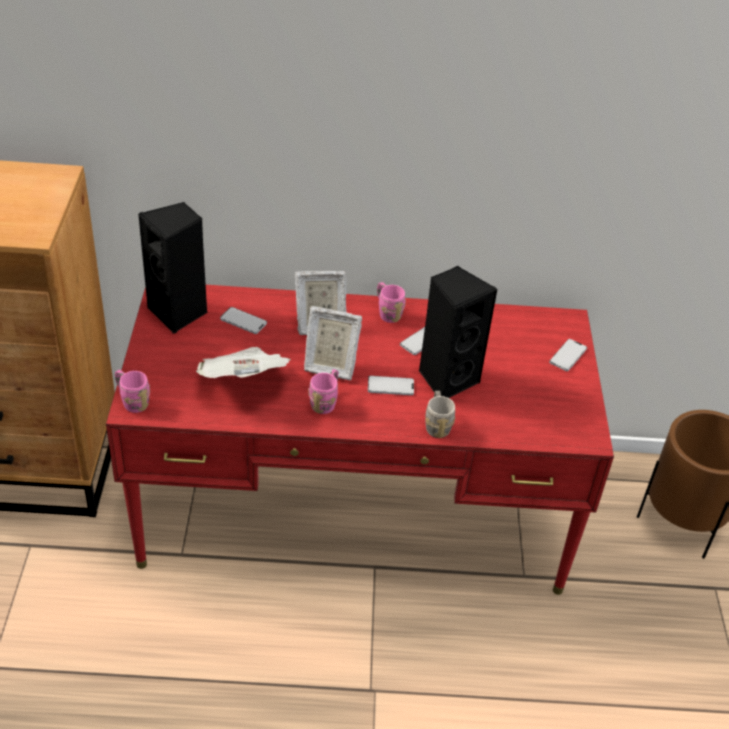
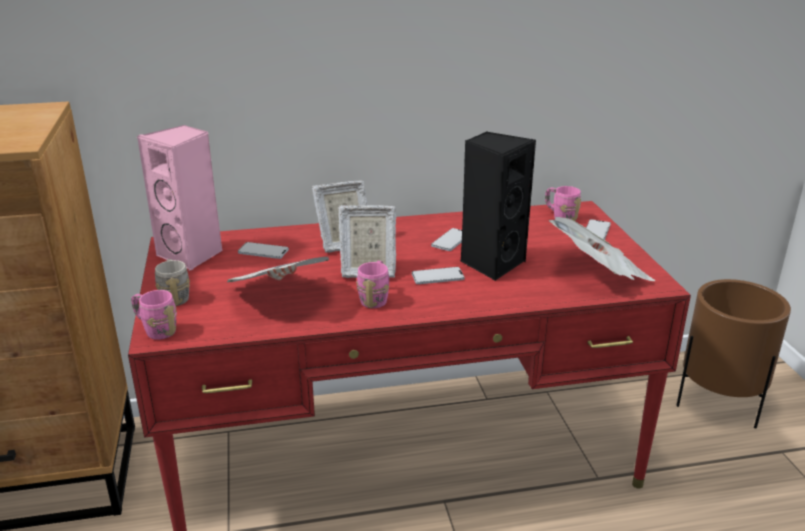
camera: 10 degrees left, 15 degrees down
(179, 313) = (192, 255): black speaker -> pink speaker
(387, 312) = (407, 226): pink mug -> pink mug (560, 217)
(437, 425) = (501, 298): grey mug -> grey mug (174, 296)
(540, 414) = (599, 275): none -> newspaper

